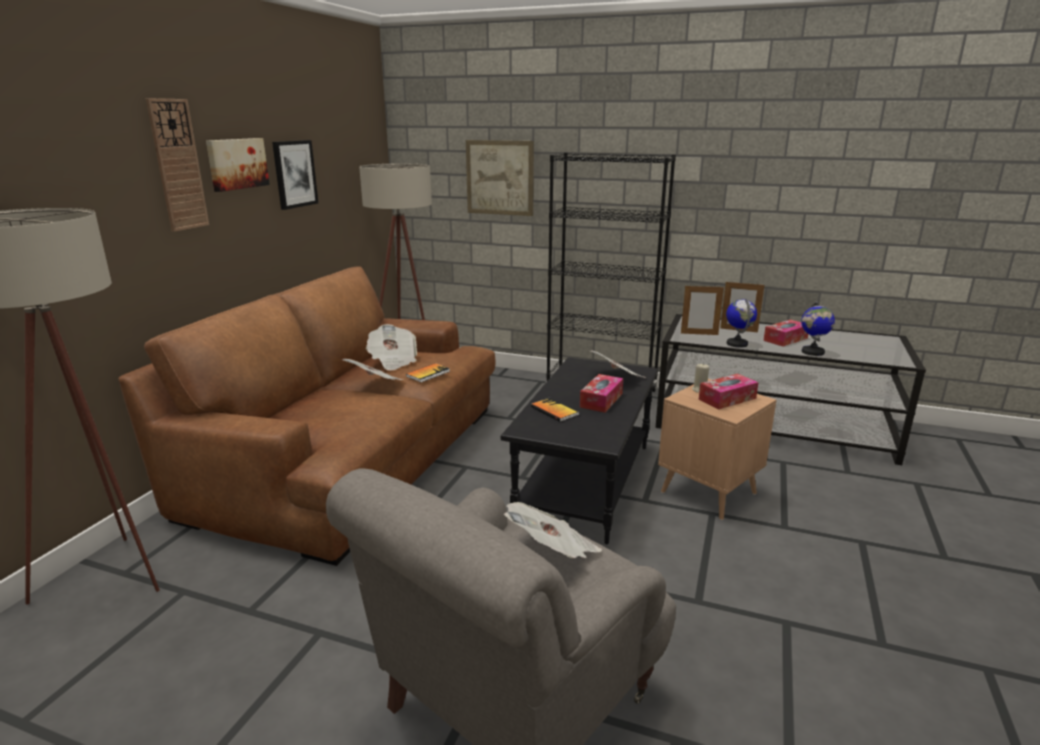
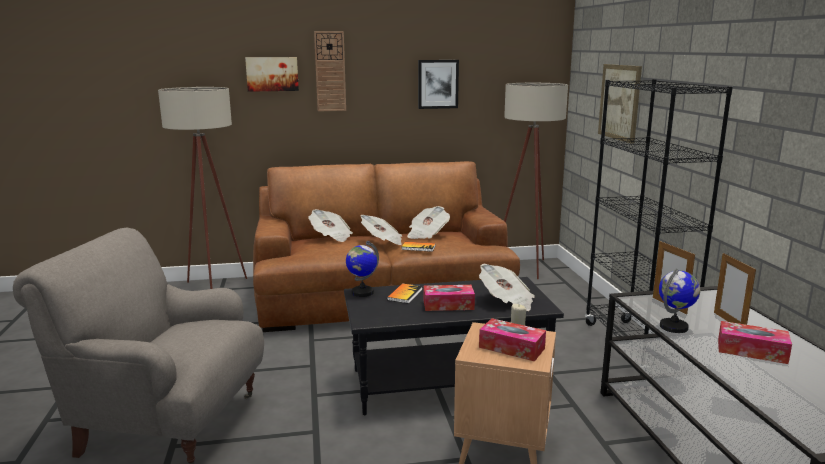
camera: 60 degrees right, 5 degrees down
(236, 163) = (380, 73): picture -> picture (272, 74)
(553, 552) = (193, 334): newspaper -> newspaper (331, 237)
(812, 352) = (730, 371): globe -> globe (362, 292)

